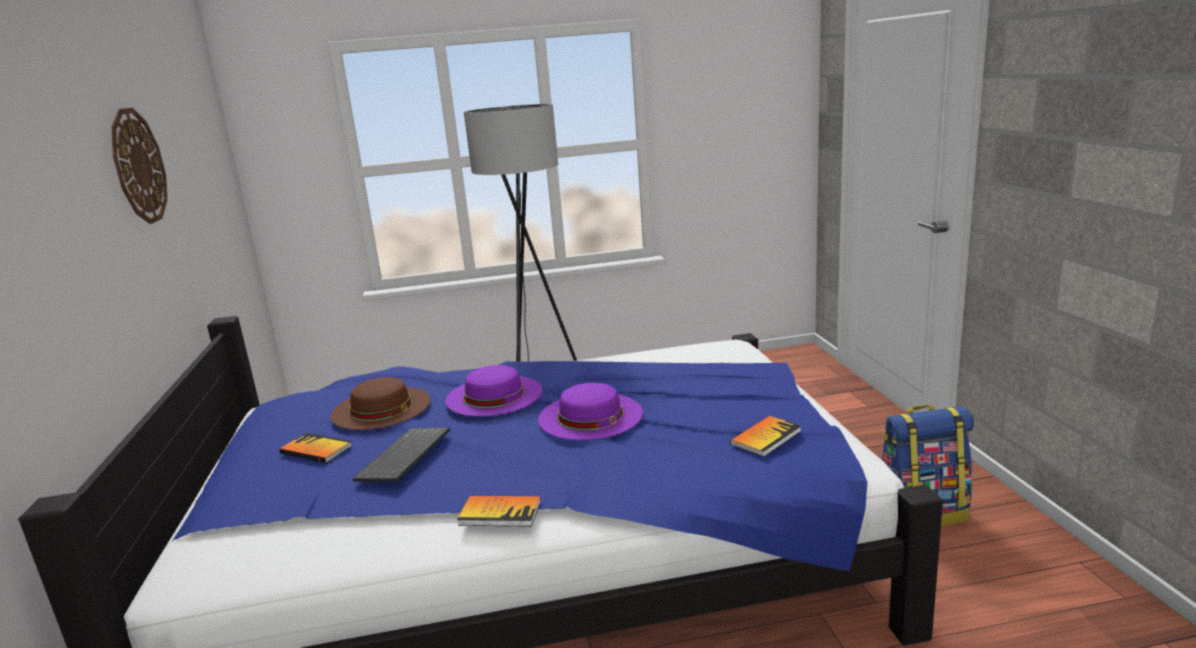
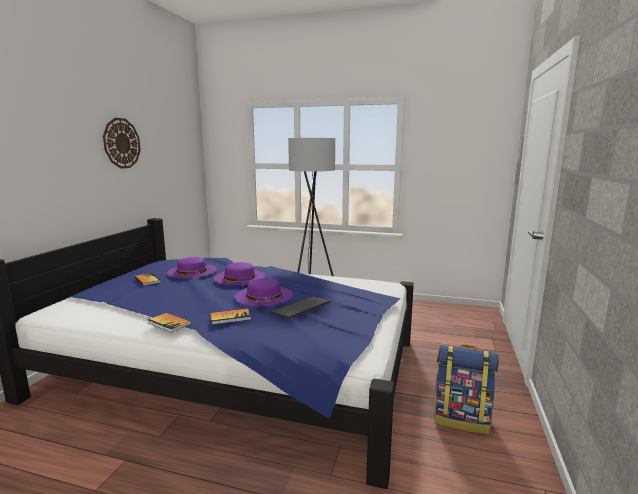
camera: 25 degrees right, 5 degrees down
(381, 407) = (192, 271): brown hat -> purple hat
(405, 457) = (169, 291): keyboard -> keyboard (301, 309)
(766, 437) = (327, 328): book -> book (230, 317)

